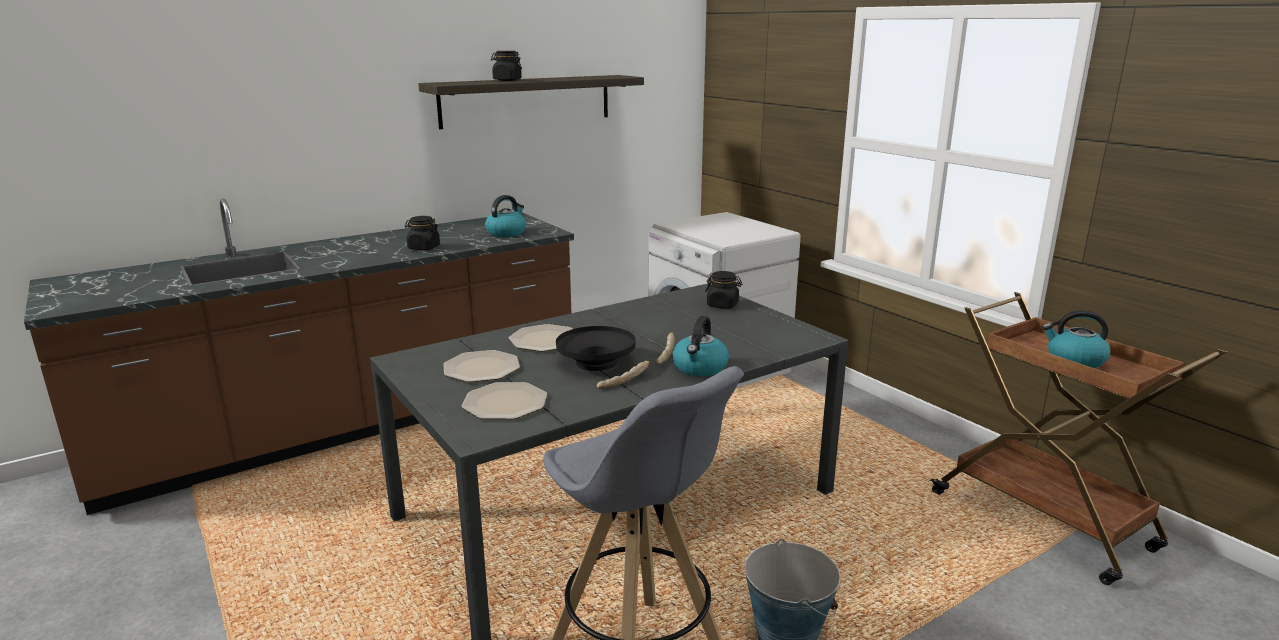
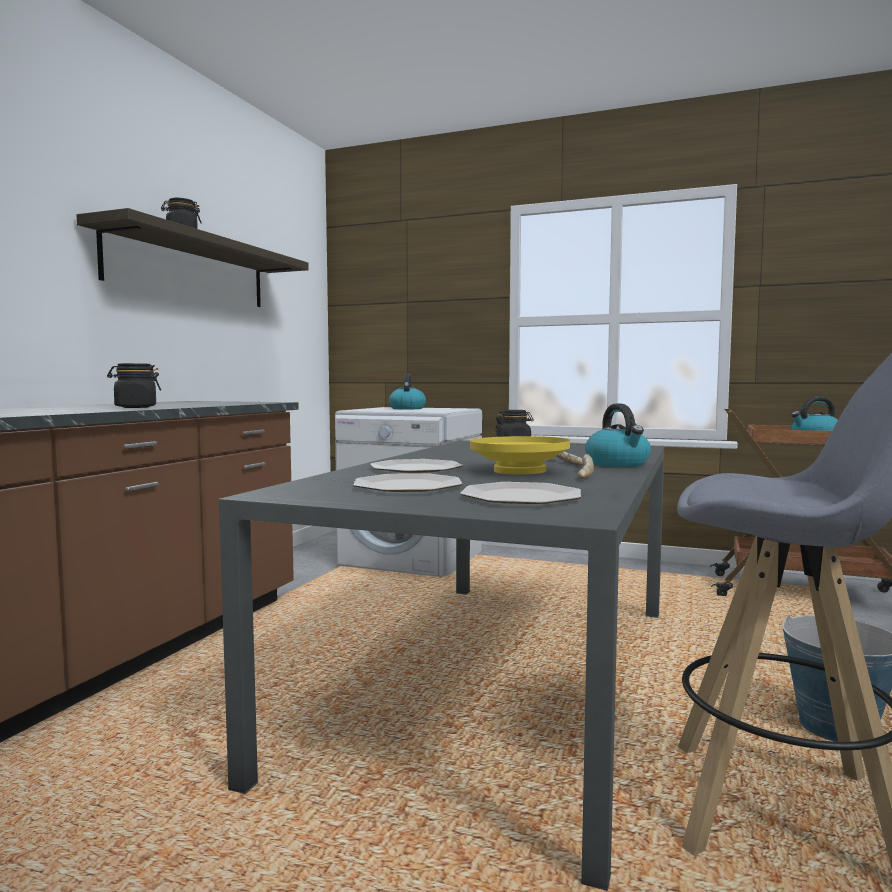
camera: 35 degrees left, 15 degrees down
(506, 233) = (216, 403): kettle -> kettle (407, 408)
(596, 363) = (518, 471): black bowl -> yellow bowl

